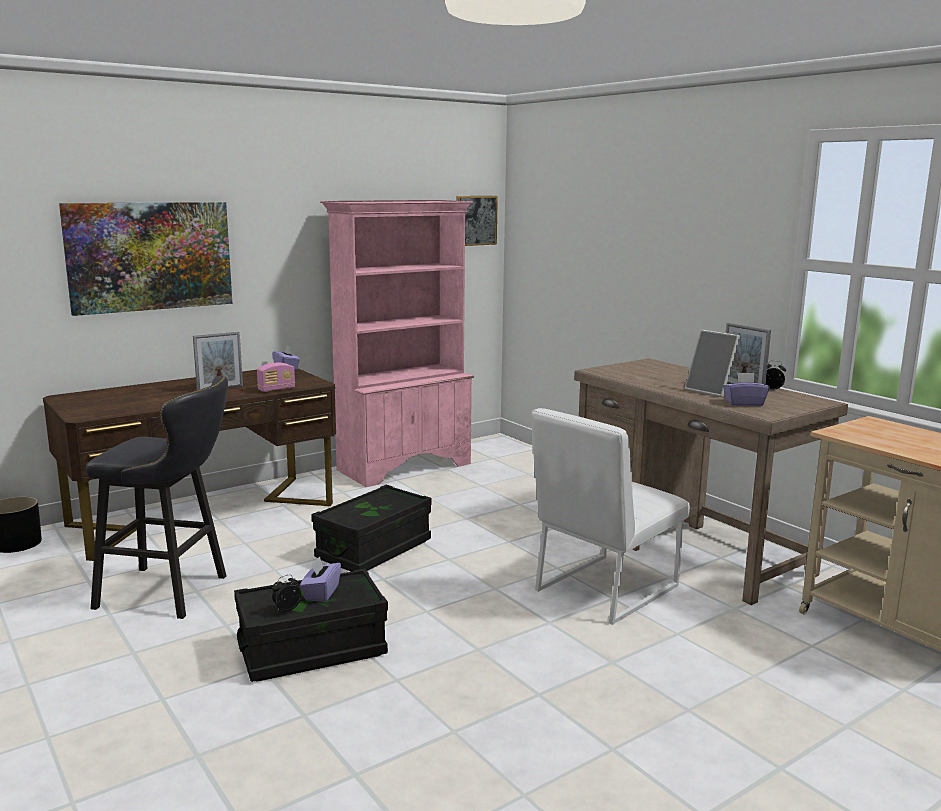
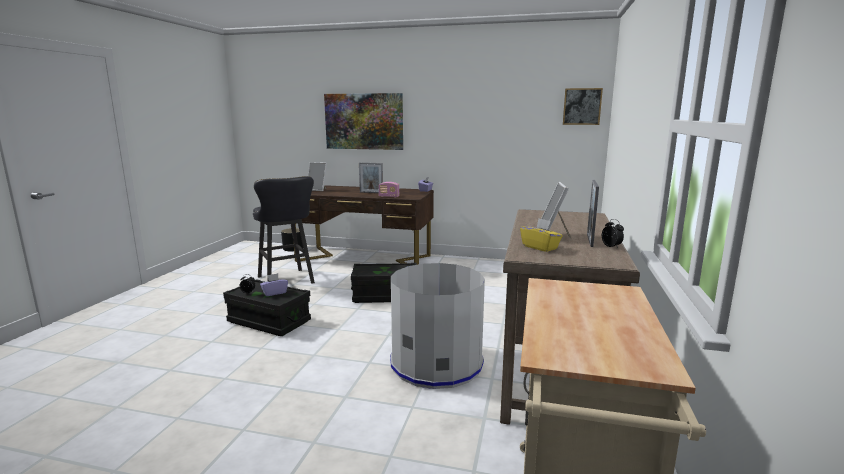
camera: 50 degrees right, 0 degrees up
(100, 403) = (318, 189): none -> picture frame
(404, 466) = (493, 266): pink bookcase -> none
(603, 589) = (436, 363): white chair -> grey trash can
(744, 403) = (540, 247): purple tissue box -> yellow tissue box

